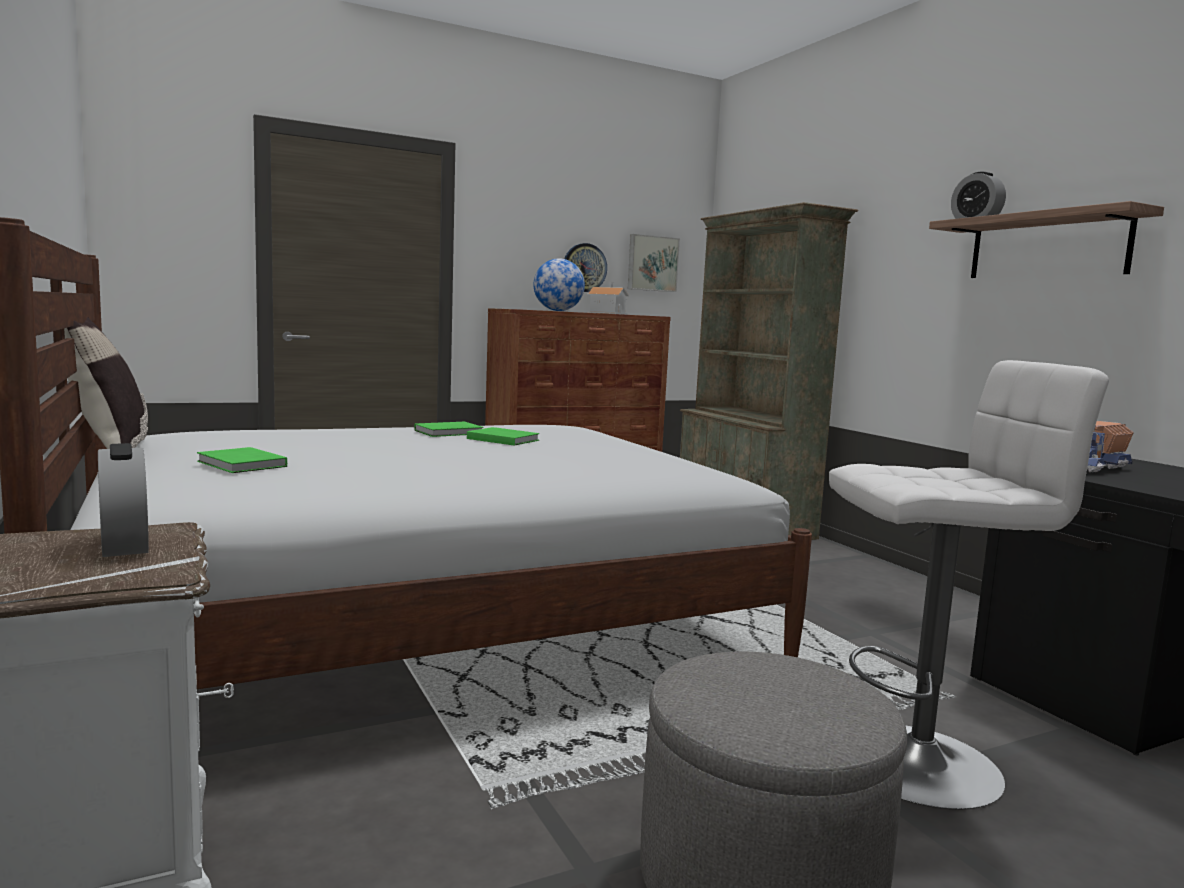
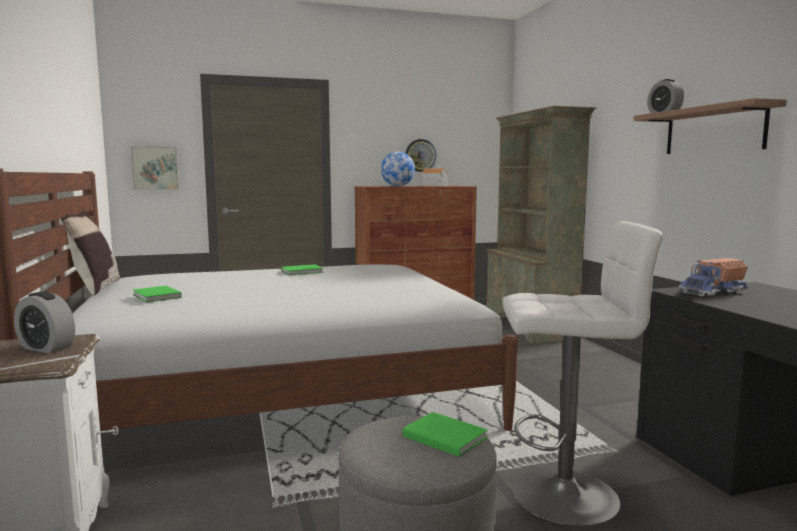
camera: 10 degrees right, 0 degrees up
(125, 545) = (46, 348): alarm clock -> alarm clock turned 135 degrees clockwise
(502, 439) = (331, 276): green book -> green book (444, 436)
(652, 263) = (468, 149): picture -> picture (155, 168)

